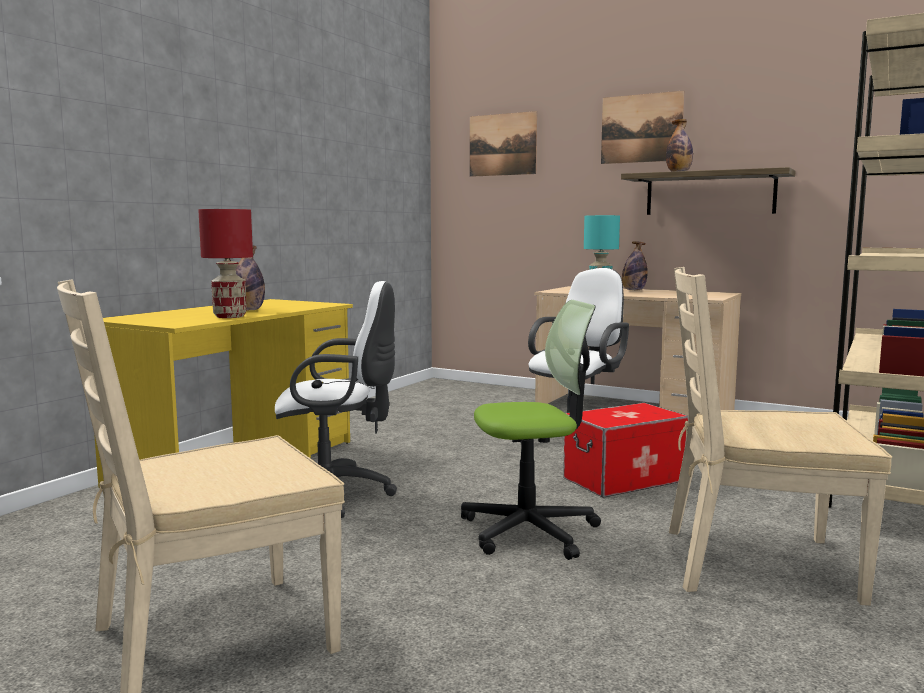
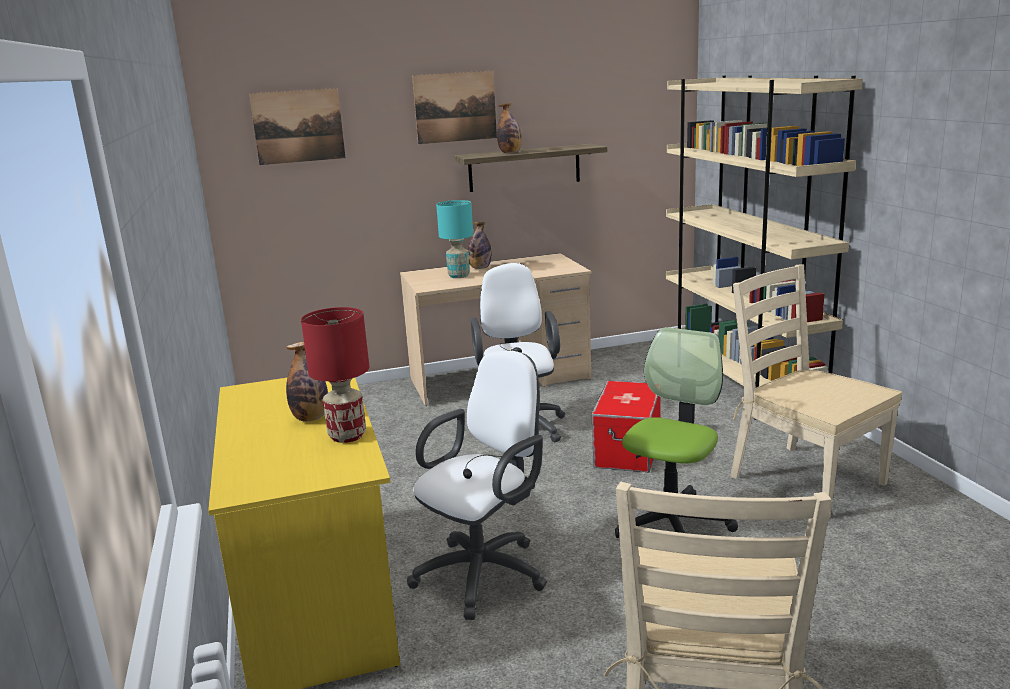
camera: 45 degrees left, 10 degrees up
(756, 564) = (805, 479): beige chair -> beige chair turned 90 degrees clockwise

